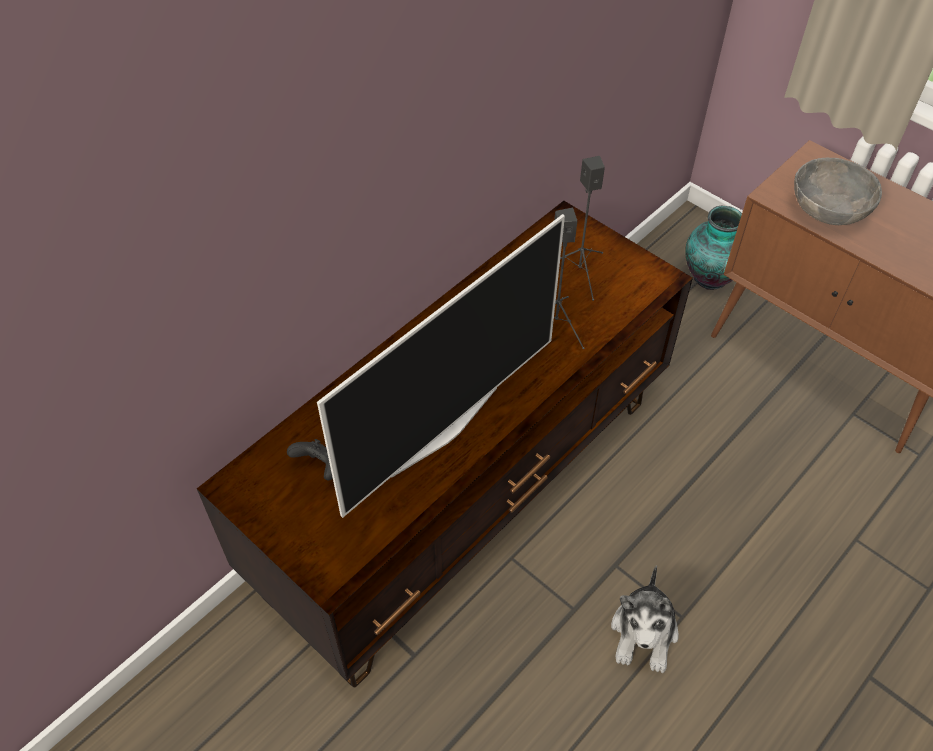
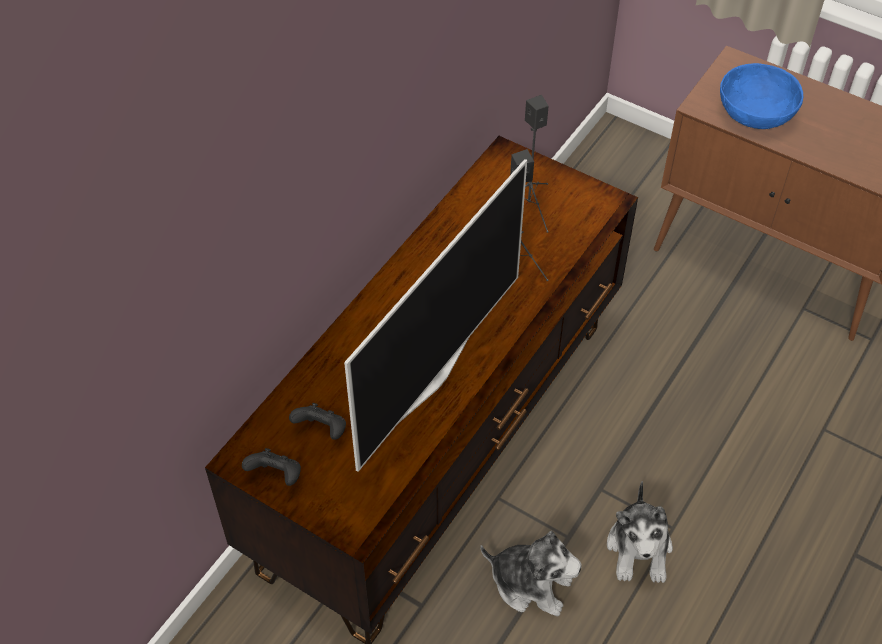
camera: 10 degrees left, 0 degrees up
(264, 508) = (276, 476): none -> black game controller
(527, 650) = (531, 583): none -> plush toy
(708, 277) = (641, 189): vase -> none
(828, 209) = (755, 114): grey bowl -> blue bowl

